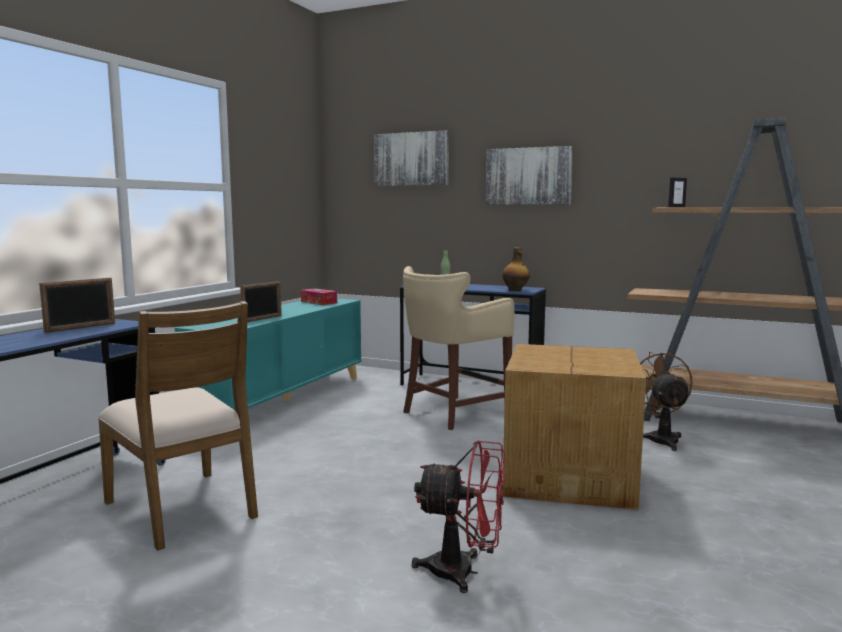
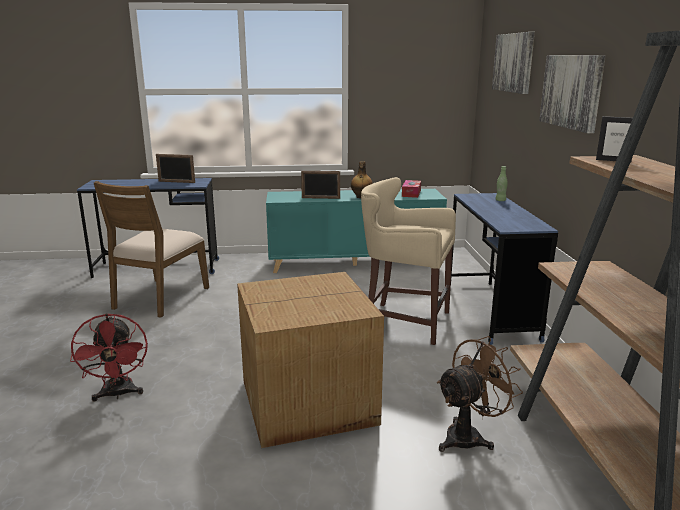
camera: 60 degrees right, 10 degrees up
(515, 290) = (507, 224): bottle -> bottle (361, 197)

